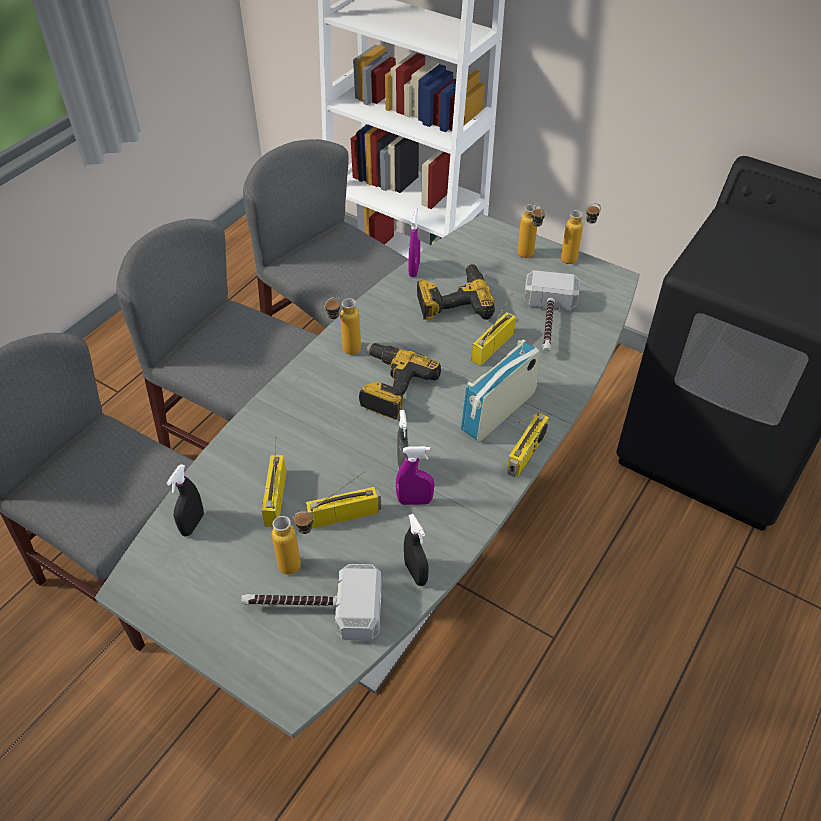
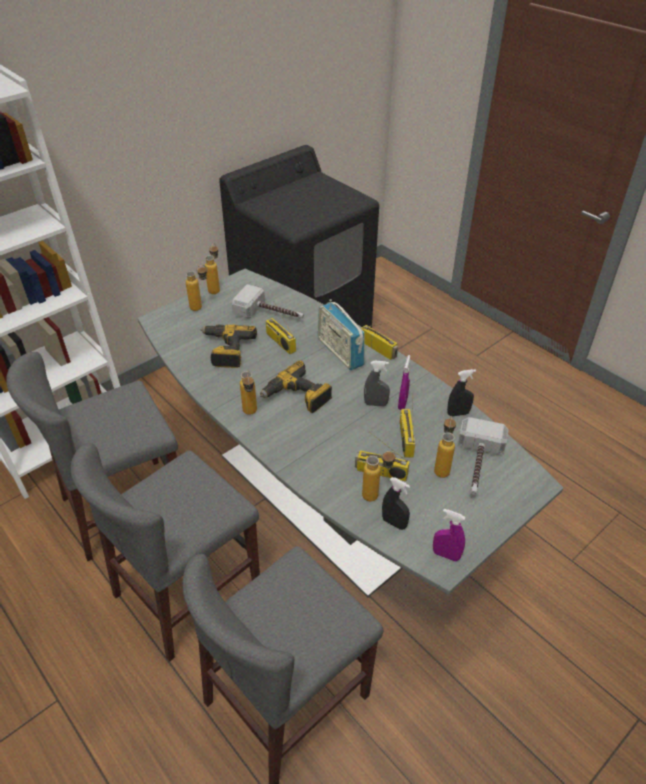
camera: 75 degrees left, 5 degrees down
(235, 499) = (377, 495): none -> bottle
(414, 270) = (180, 362): purple spray bottle -> purple spray bottle (446, 555)

